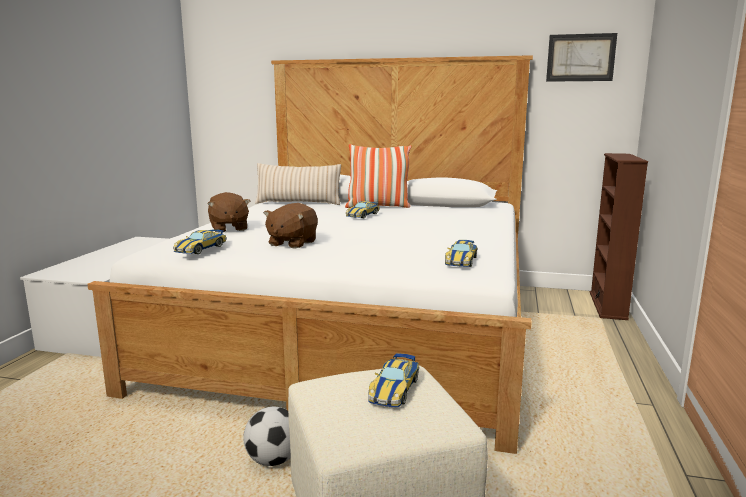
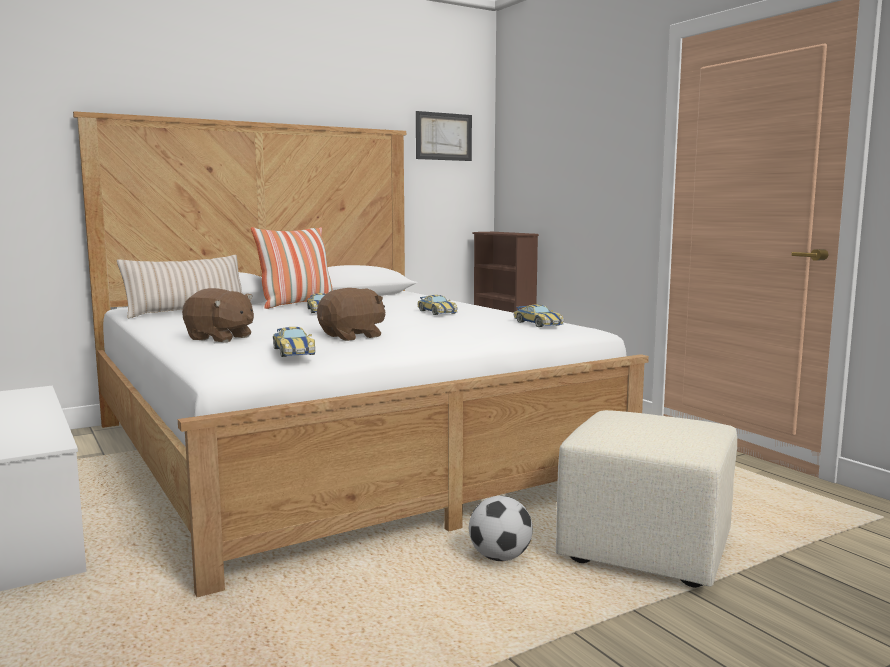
camera: 45 degrees left, 5 degrees down
(292, 243) = (353, 336): brown plush toy -> brown plush toy turned 105 degrees counterclockwise
(394, 388) = (642, 419): toy car -> toy car (437, 312)

